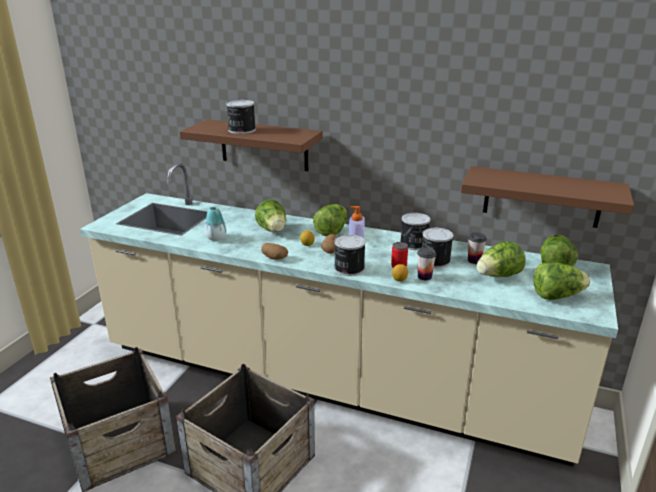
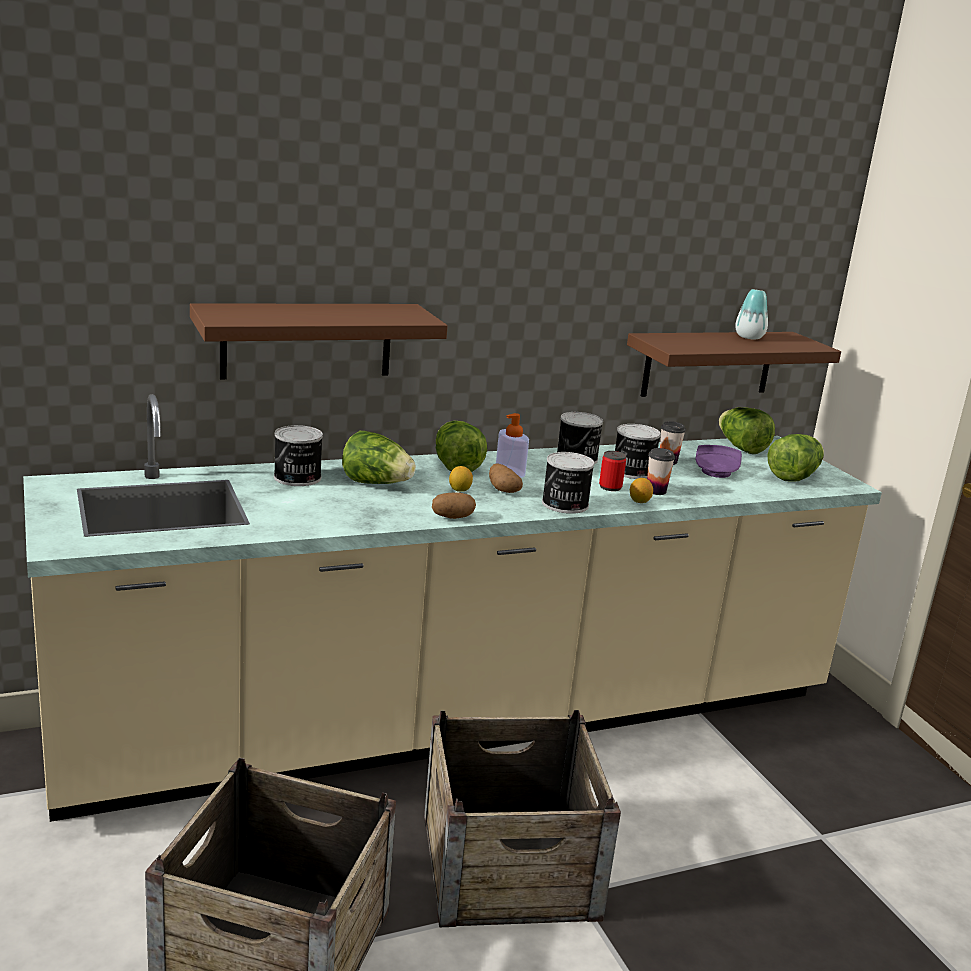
camera: 45 degrees left, 5 degrees down
(216, 238) = (315, 513): vase -> vase (749, 337)
(241, 130) = (304, 314): can -> can (297, 478)
(498, 276) = (716, 471): lettuce -> purple plate

